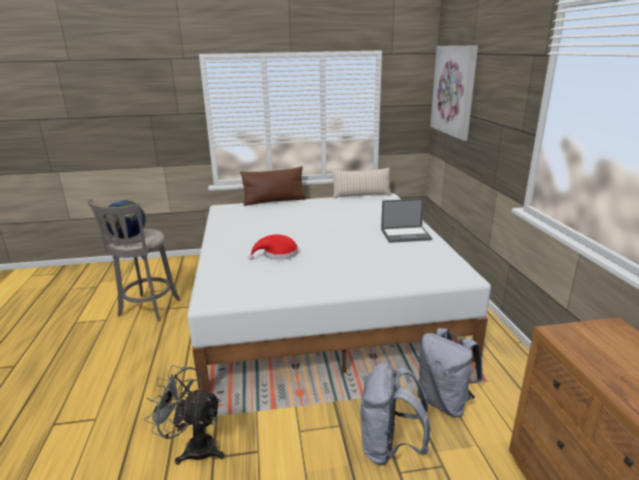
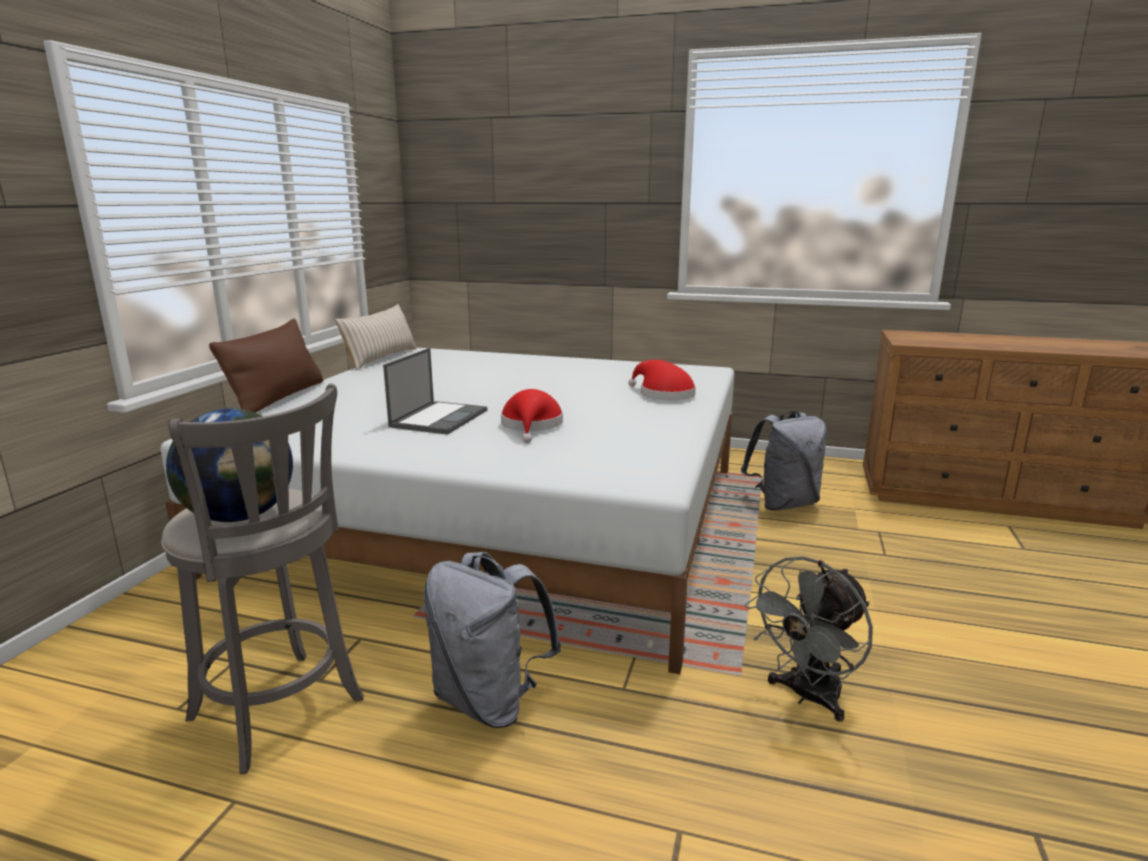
camera: 65 degrees left, 5 degrees down
(375, 273) = (663, 394): none -> red hat
(389, 447) = (846, 550): grey backpack -> grey backpack (490, 701)
(406, 234) = (566, 366): laptop -> laptop (439, 418)
(453, 91) = (470, 173): picture -> none

